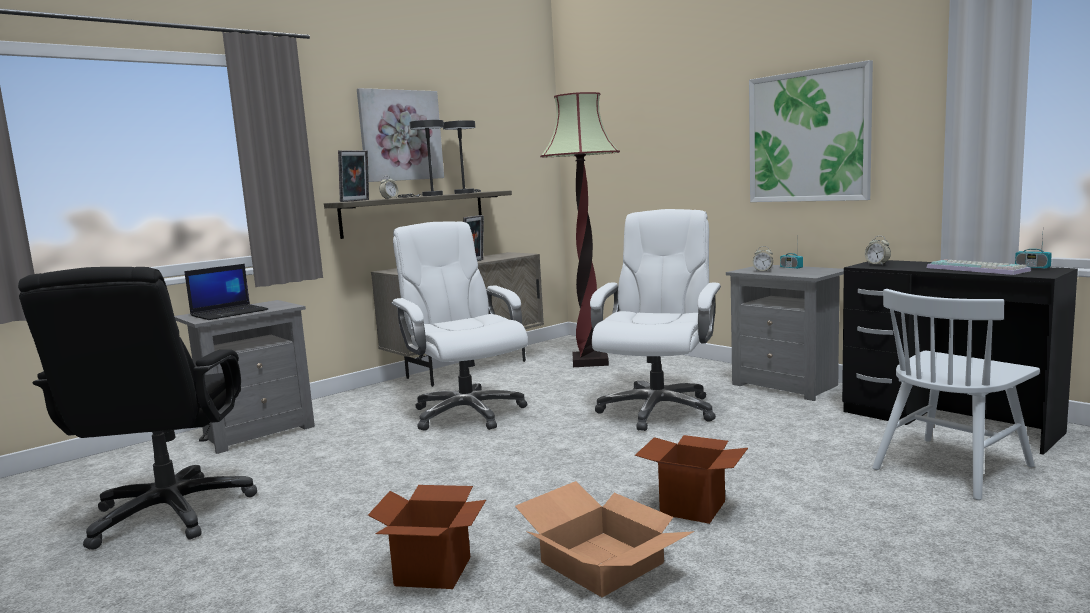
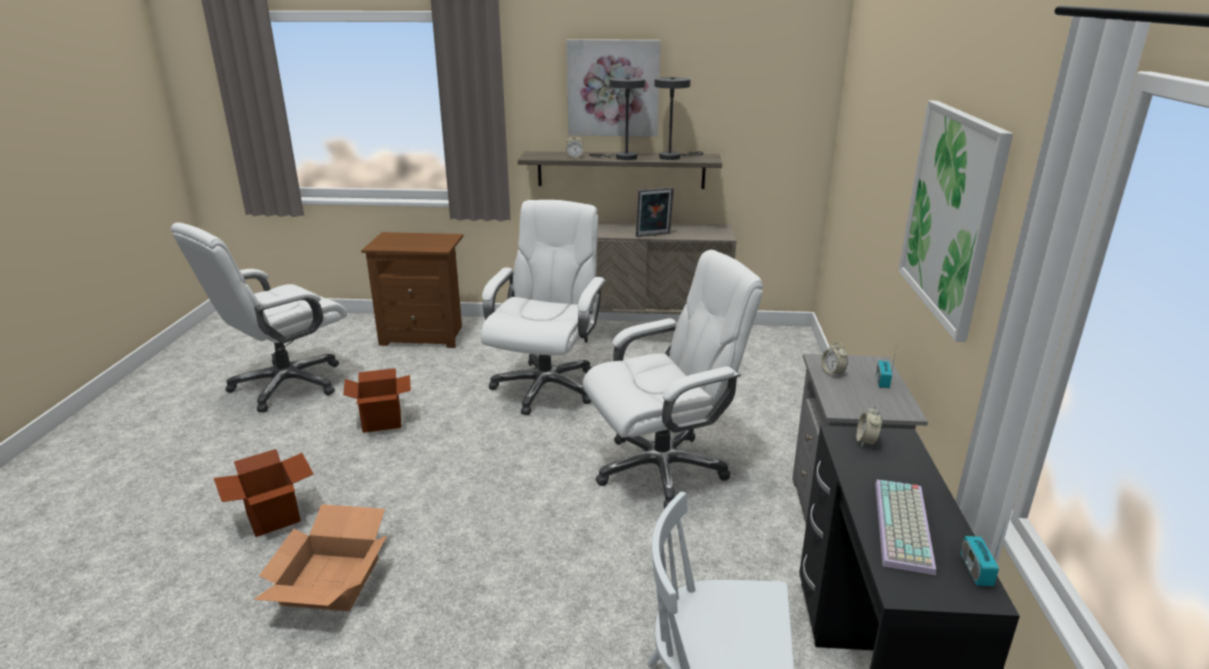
camera: 45 degrees right, 15 degrees up
(170, 513) = (286, 385): black office chair -> white office chair
(230, 313) = (403, 242): laptop -> none
(256, 432) = (425, 335): grey nightstand -> brown nightstand
(356, 200) = (546, 155): picture frame -> none
(590, 362) = (746, 375): floor lamp -> none
(693, 508) = (459, 584): cardboard box -> cardboard box (381, 421)

